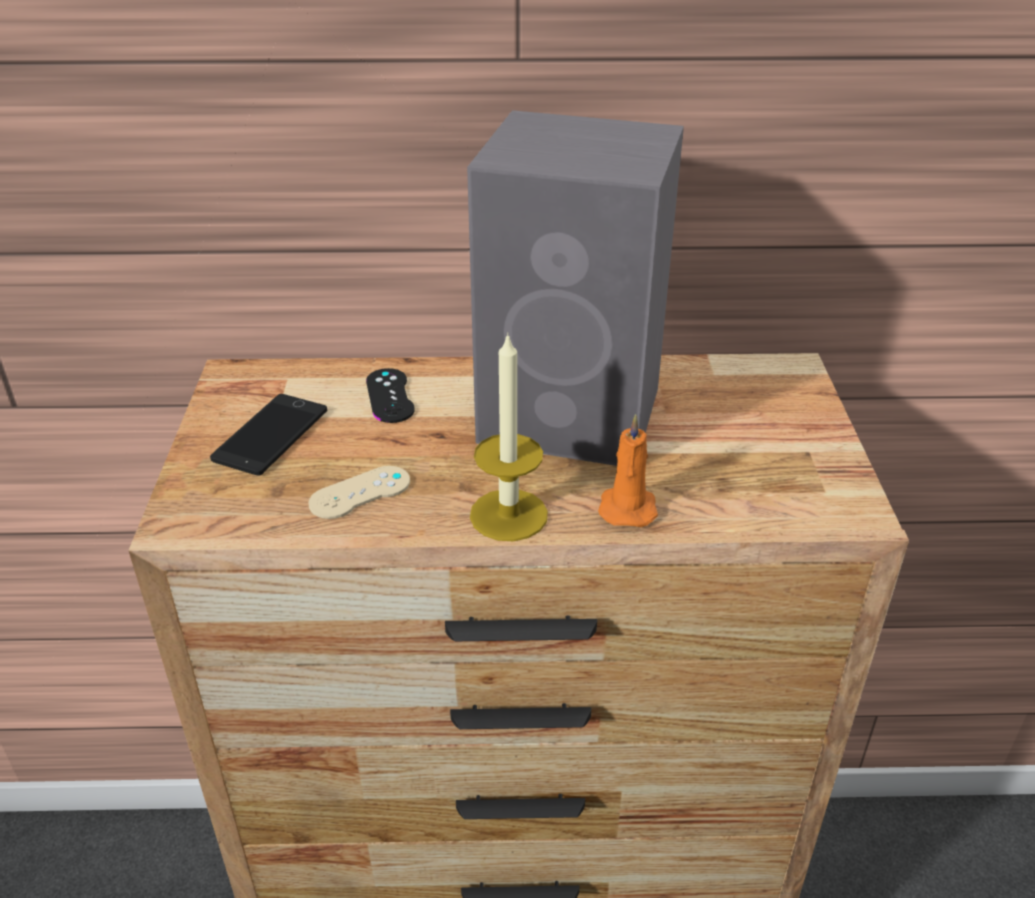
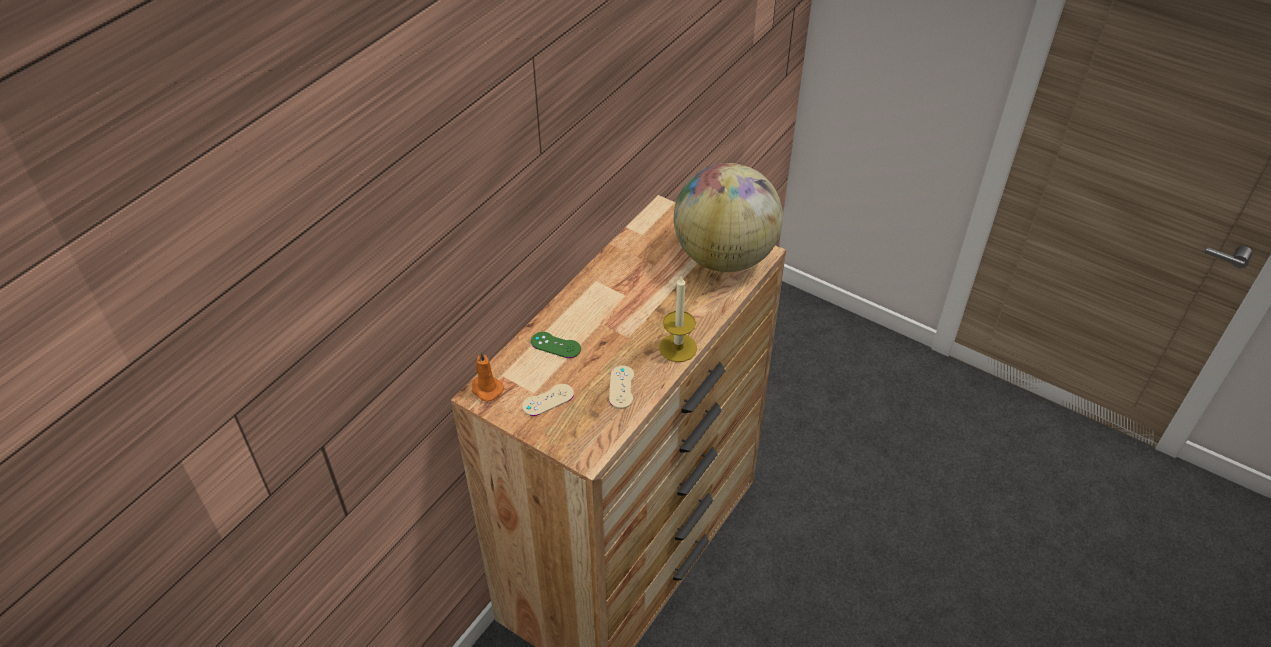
camera: 55 degrees left, 10 degrees up
(271, 435) = (548, 400): phone -> beige game controller
(390, 396) = (555, 345): black game controller -> green game controller
(575, 416) = (630, 293): grey speaker -> none
(627, 507) = (704, 311): orange candle -> orange candle (486, 389)
(783, 474) = (724, 256): none -> globe

